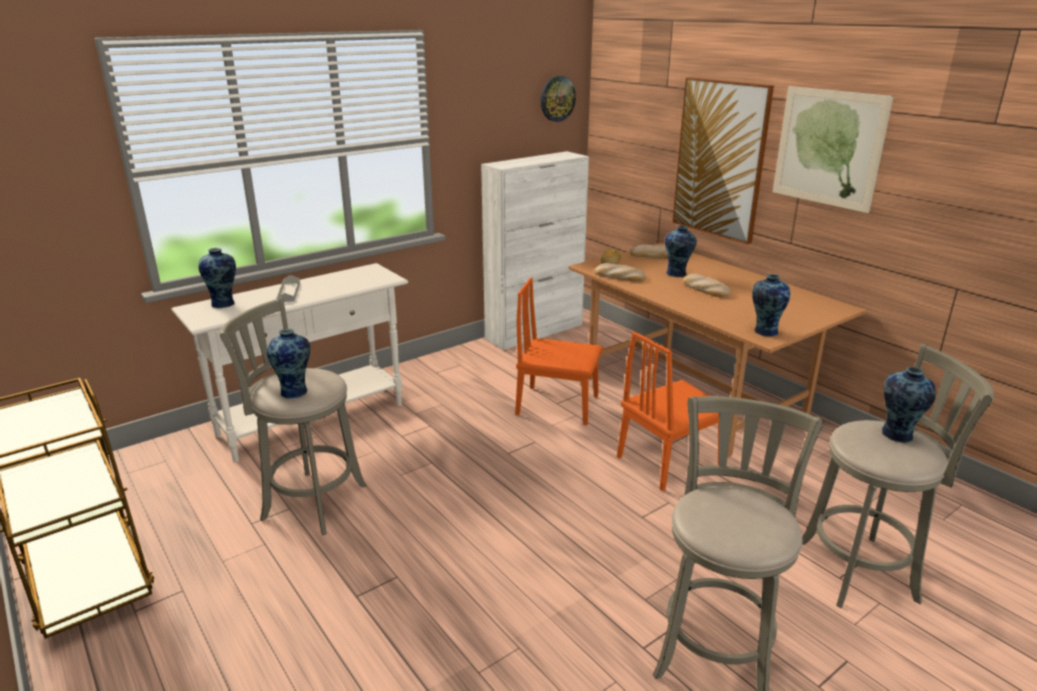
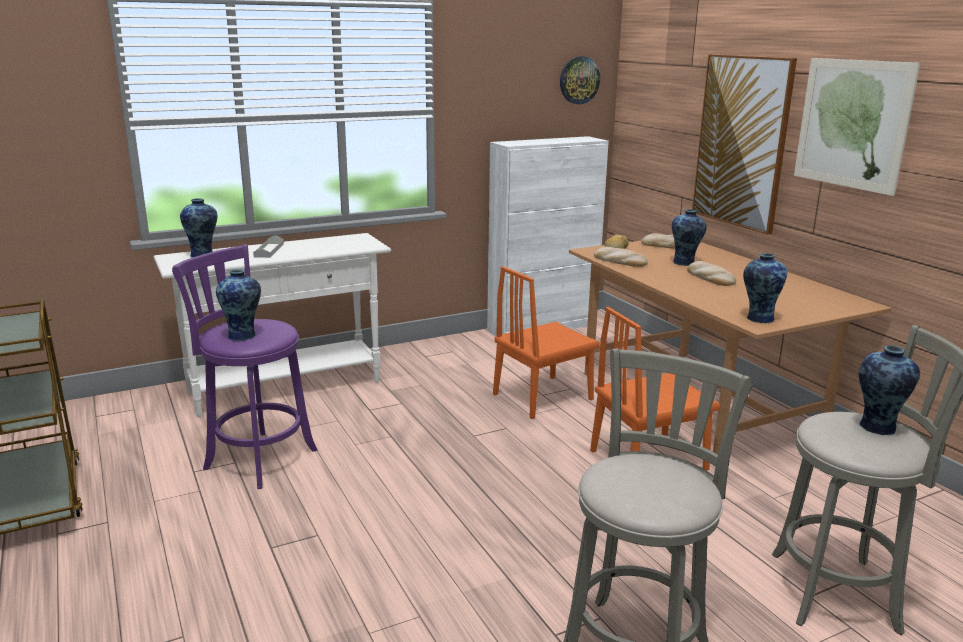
camera: 10 degrees right, 5 degrees down
(310, 500) = (257, 457): grey stool -> purple stool
(557, 405) = (543, 396): orange chair -> orange chair turned 60 degrees counterclockwise

